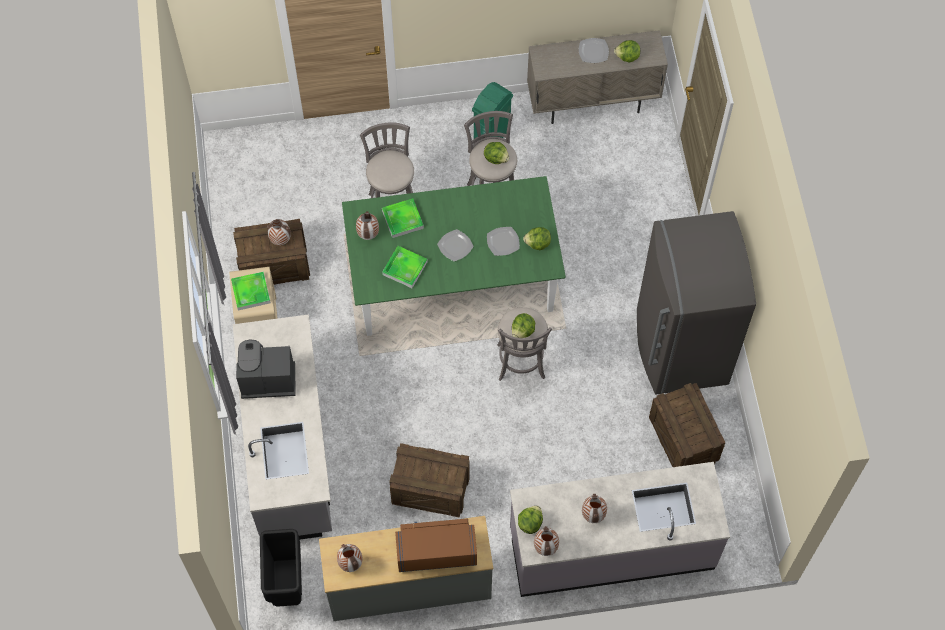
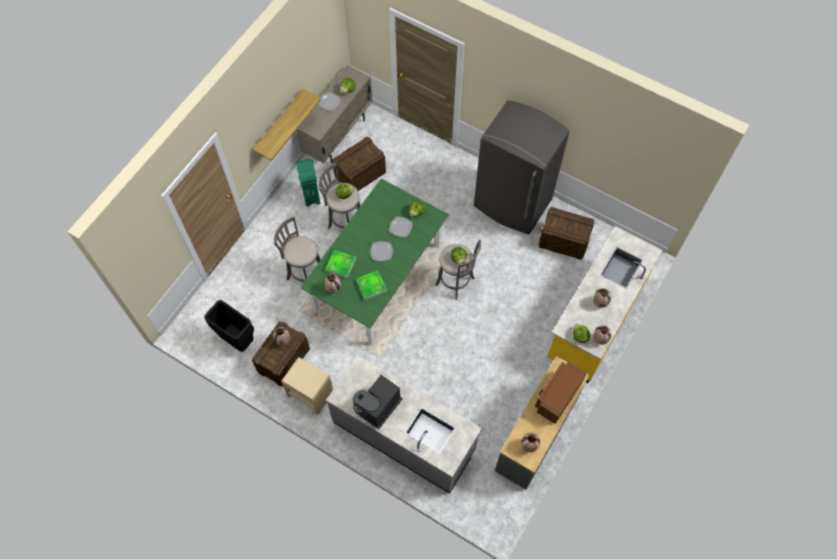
camera: 50 degrees left, 0 degrees up
(251, 292) = (306, 378): tray -> none
(287, 585) = (484, 499): black trash can -> black trash can (237, 341)
(430, 489) = (489, 381): crate -> crate (360, 174)
(502, 23) = (279, 124): none -> shelf
(611, 547) = (595, 319): grey counter -> yellow counter

